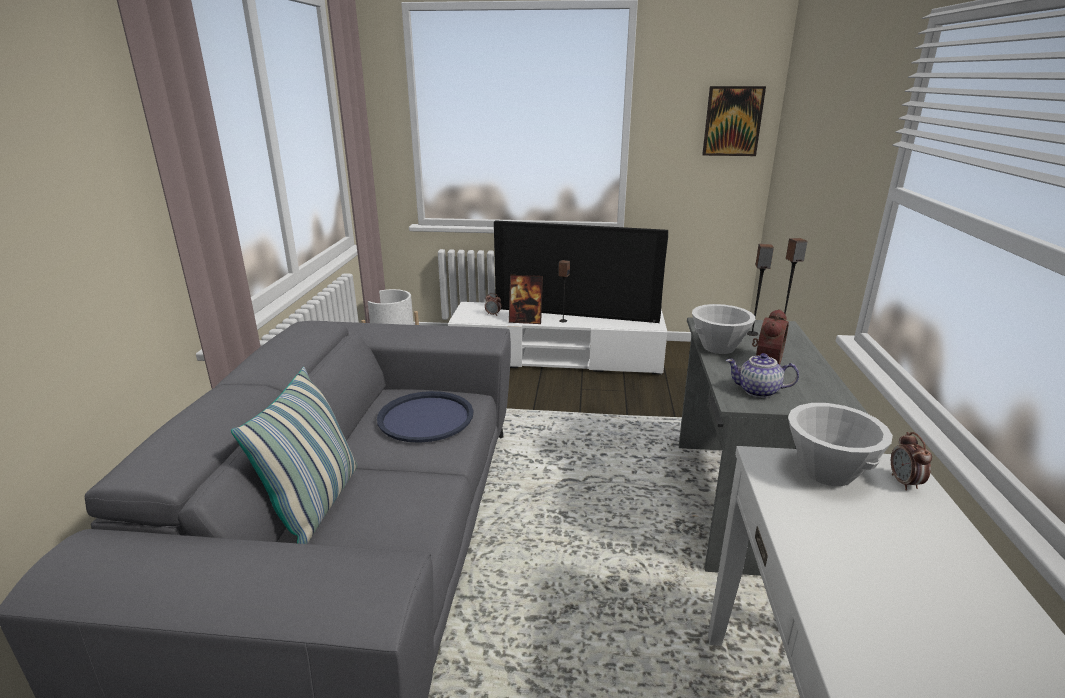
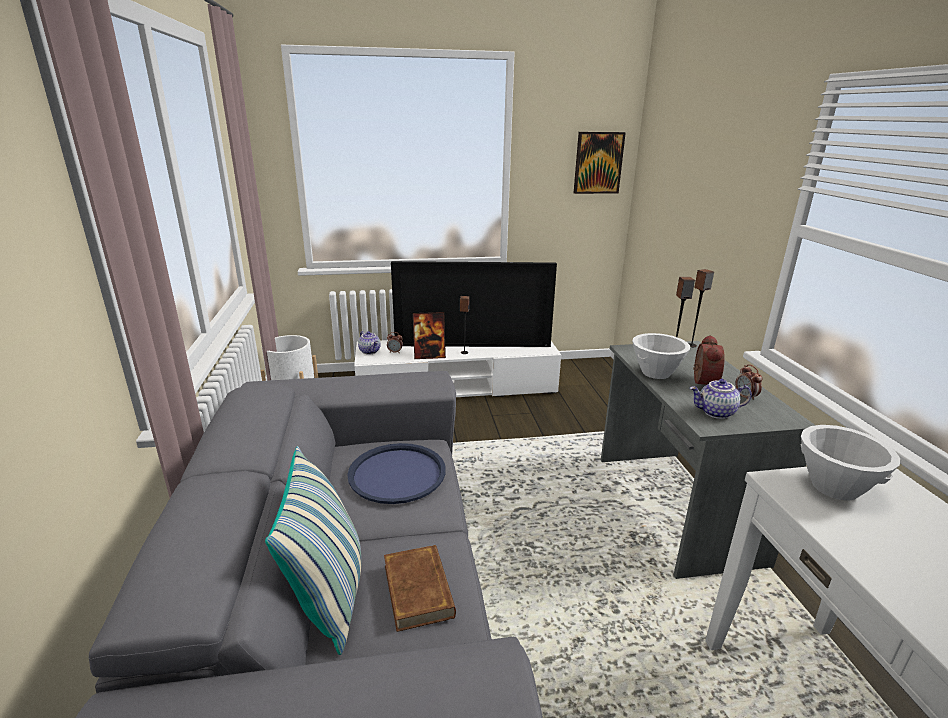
camera: 15 degrees left, 0 degrees up
(392, 514) = (419, 590): none -> brown book
(469, 311) = (370, 351): none -> teapot
(904, 483) = (896, 488): alarm clock -> alarm clock (745, 397)

